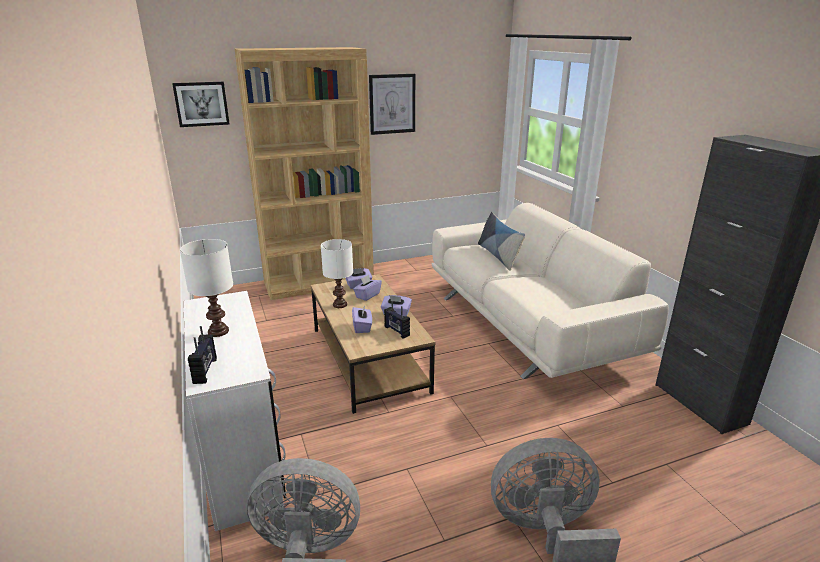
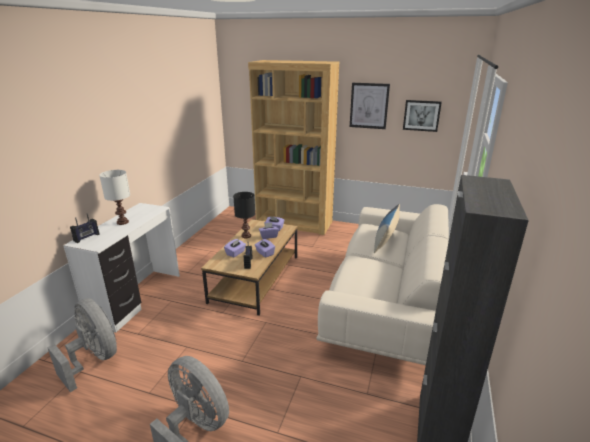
camera: 40 degrees right, 0 degrees up
(201, 104) = (243, 93): picture -> picture (421, 115)
(340, 305) = (246, 236): white table lamp -> black table lamp

